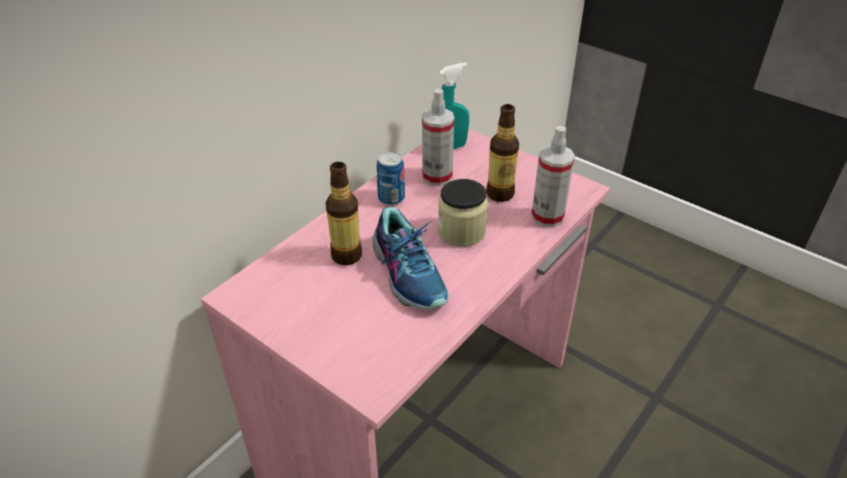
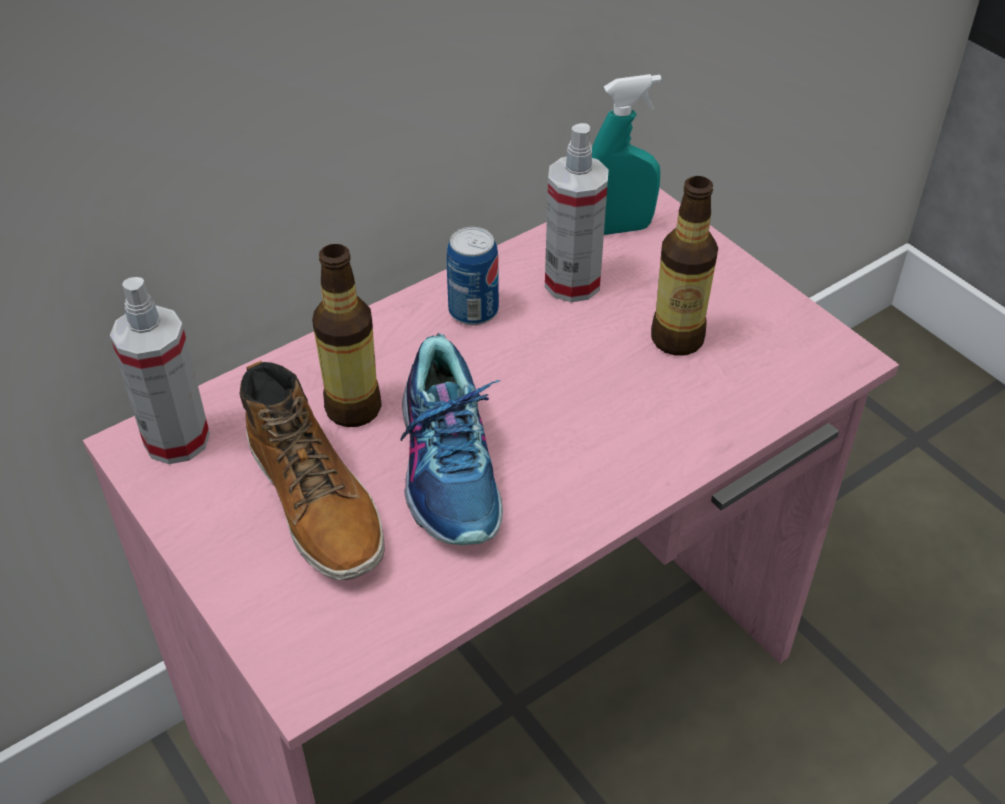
camera: 15 degrees right, 5 degrees up
(345, 304) = (316, 501): none -> boot
(461, 231) = (576, 401): jar -> none
(547, 216) = (751, 402): spray bottle -> spray bottle (177, 439)

